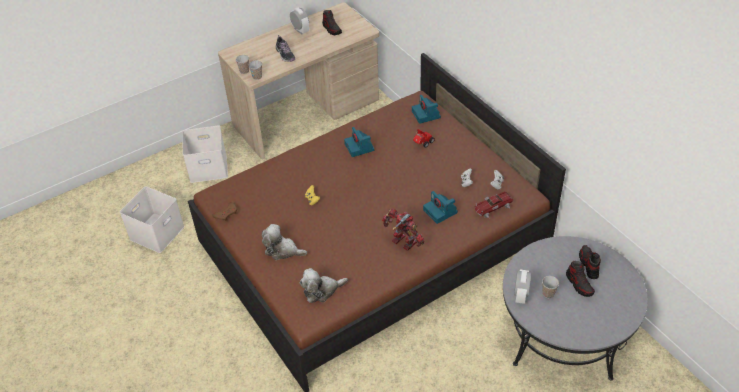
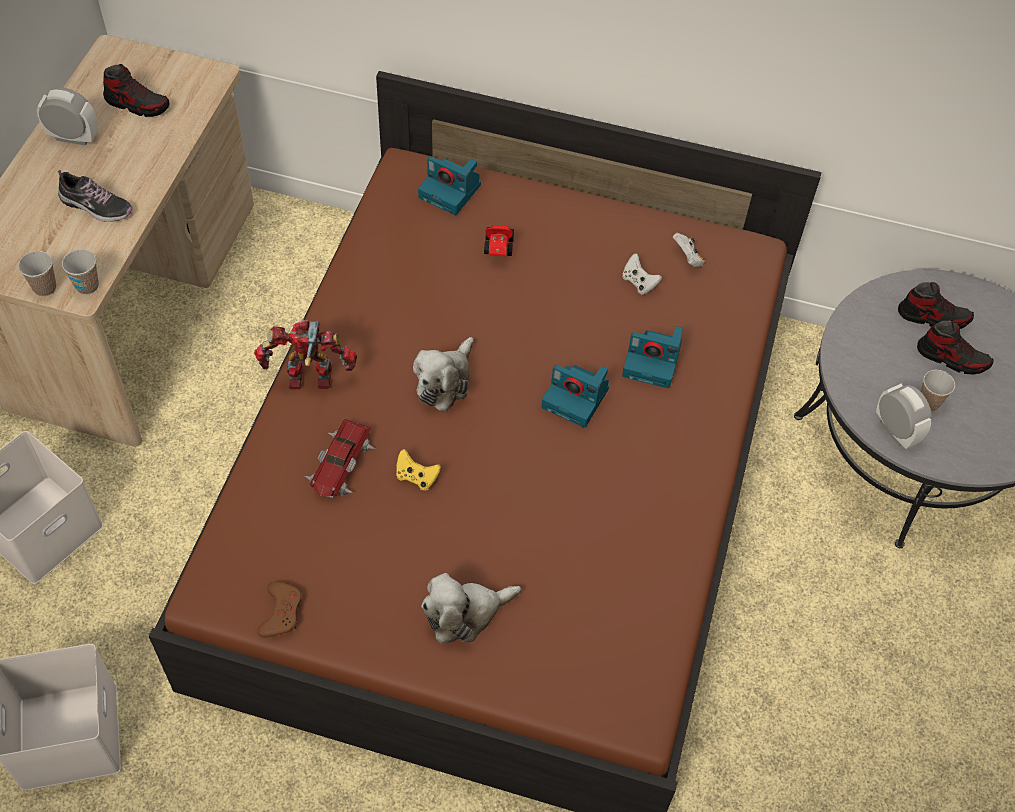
camera: 45 degrees left, 10 degrees up
(322, 291) = (613, 642): plush toy -> plush toy (445, 381)
(359, 147) = (399, 321): camera -> camera (577, 398)
(403, 243) = (652, 459): toy robot -> toy robot (310, 380)
(493, 207) = (722, 304): toy car -> toy car (341, 465)
(588, 265) = (932, 317): shoe -> shoe turned 150 degrees clockwise

